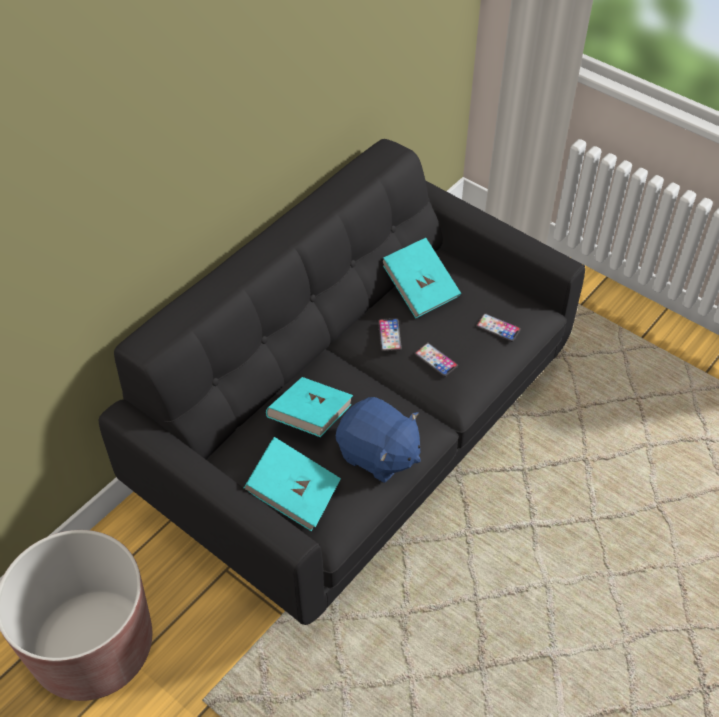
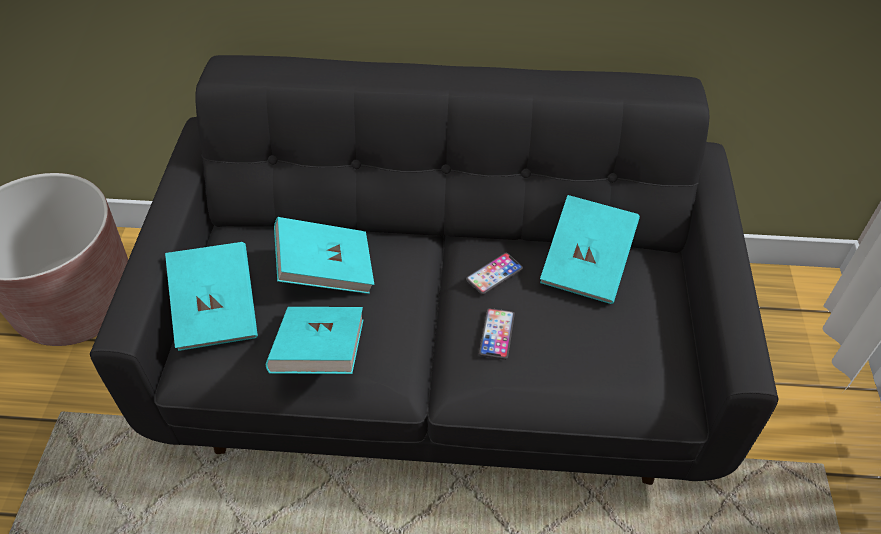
camera: 55 degrees right, 0 degrees up
(378, 455) = (320, 354): blue plush toy -> turquoise book
(498, 328) = (602, 368): phone -> none

